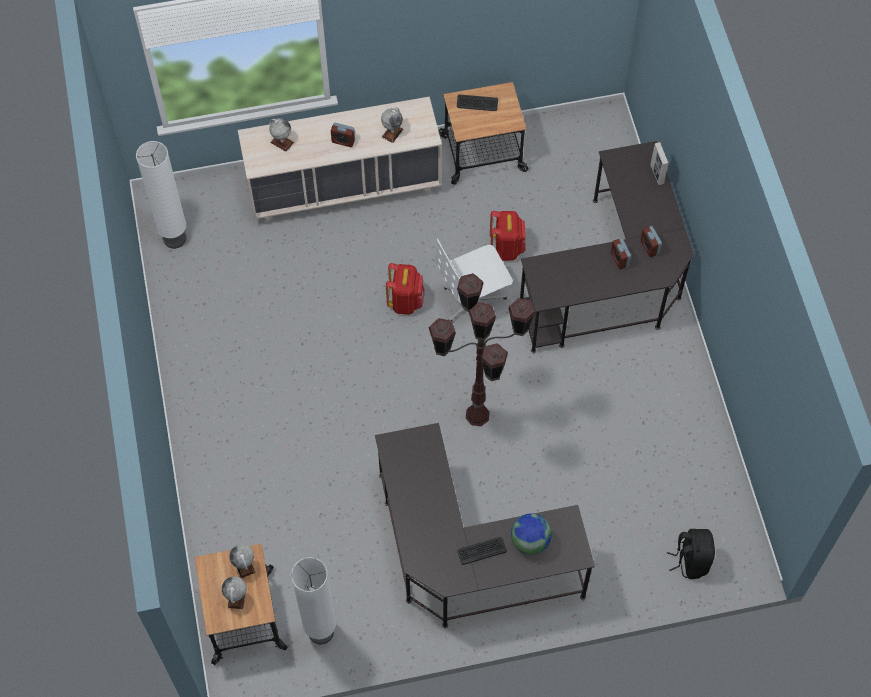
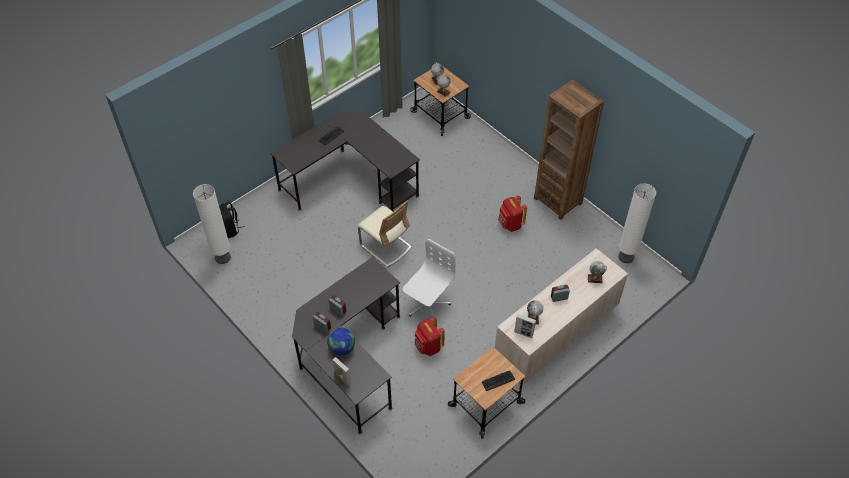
camera: 150 degrees right, 10 degrees down
(191, 363) = (558, 201): none -> brown bookcase
(321, 632) = (400, 124): white floor lamp -> white floor lamp (223, 258)
(405, 301) = (467, 286): red backpack -> red backpack (510, 224)
(417, 121) = (523, 333): none -> picture frame
(477, 414) = (385, 246): brown floor lamp -> beige chair
(530, 541) = (309, 149): globe -> globe (342, 348)

